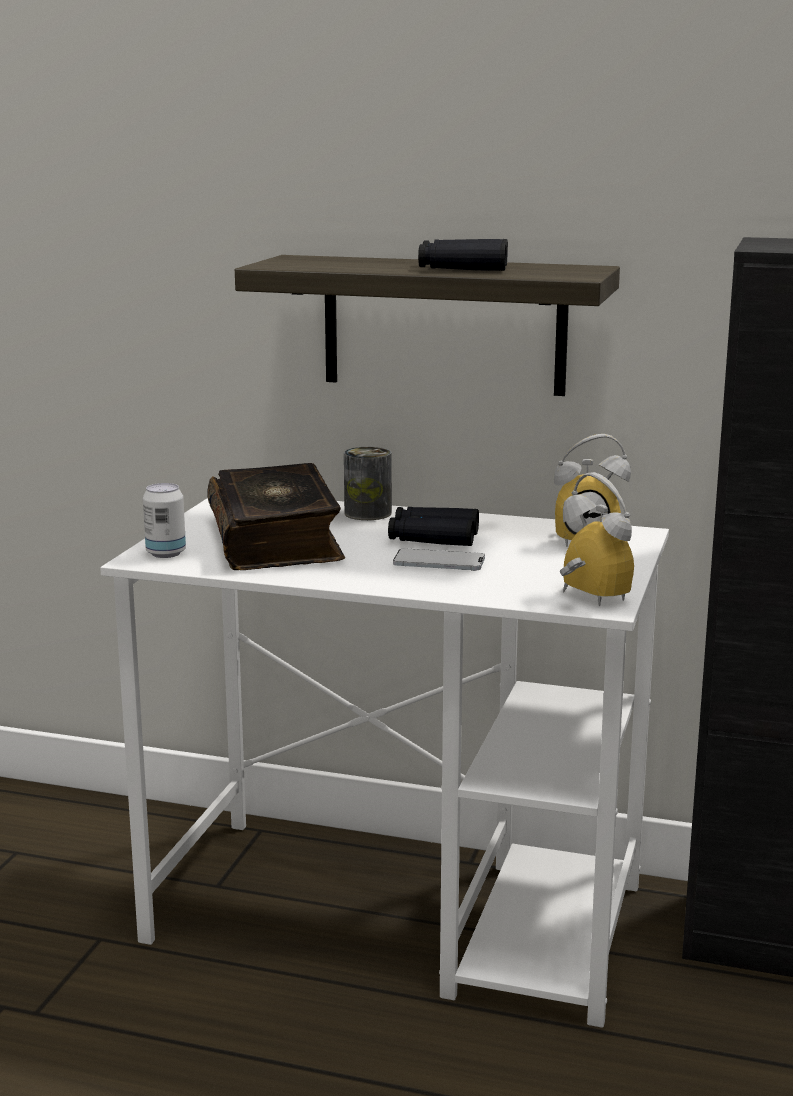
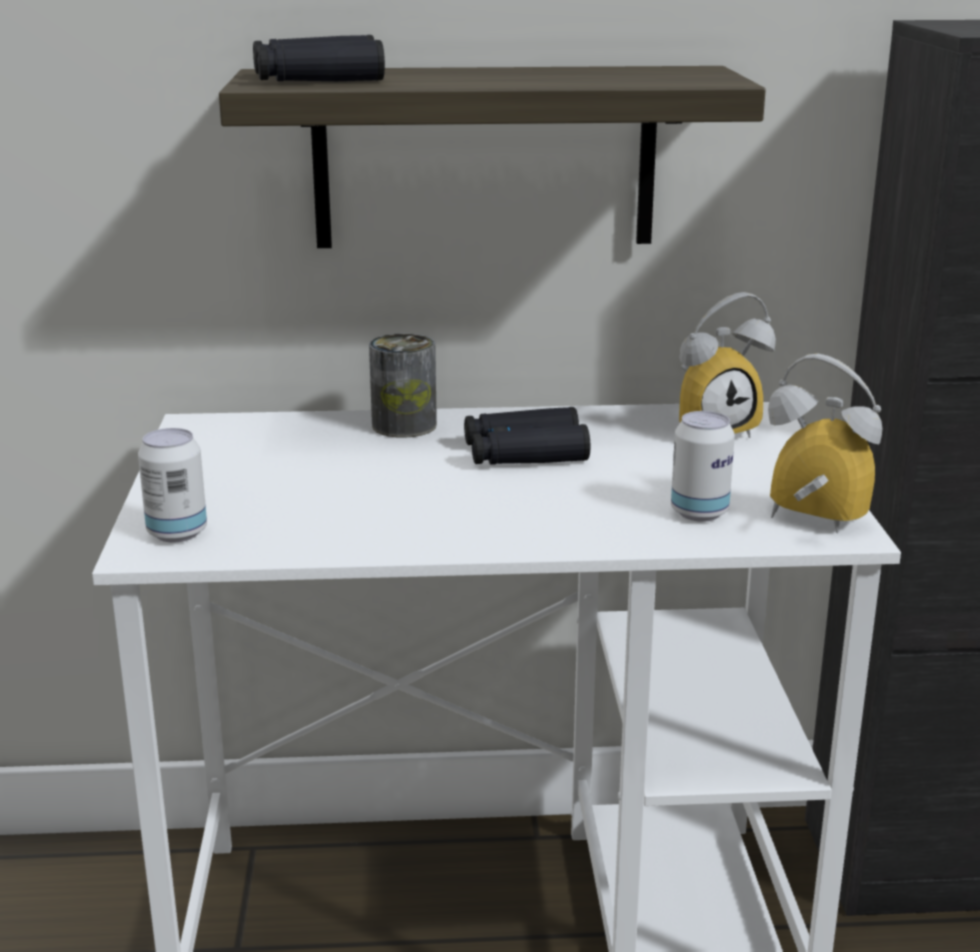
camera: 20 degrees left, 5 degrees up
(277, 539) = (318, 485): book -> none
(439, 562) = (570, 492): phone -> none
(463, 267) = (542, 76): black binoculars -> black binoculars (317, 78)
(514, 583) = (699, 513): none -> can

